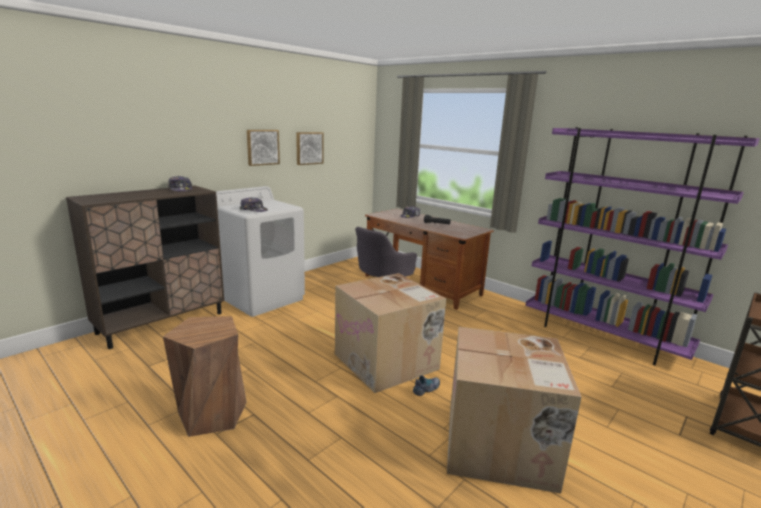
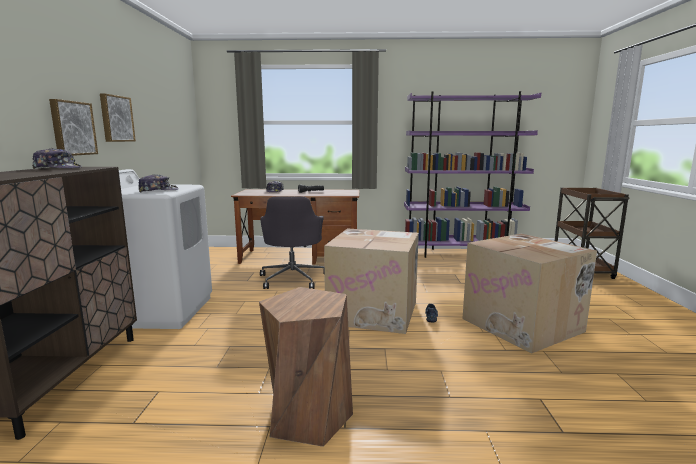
camera: 40 degrees left, 5 degrees down
(309, 148) = (153, 124): picture -> picture (72, 128)

